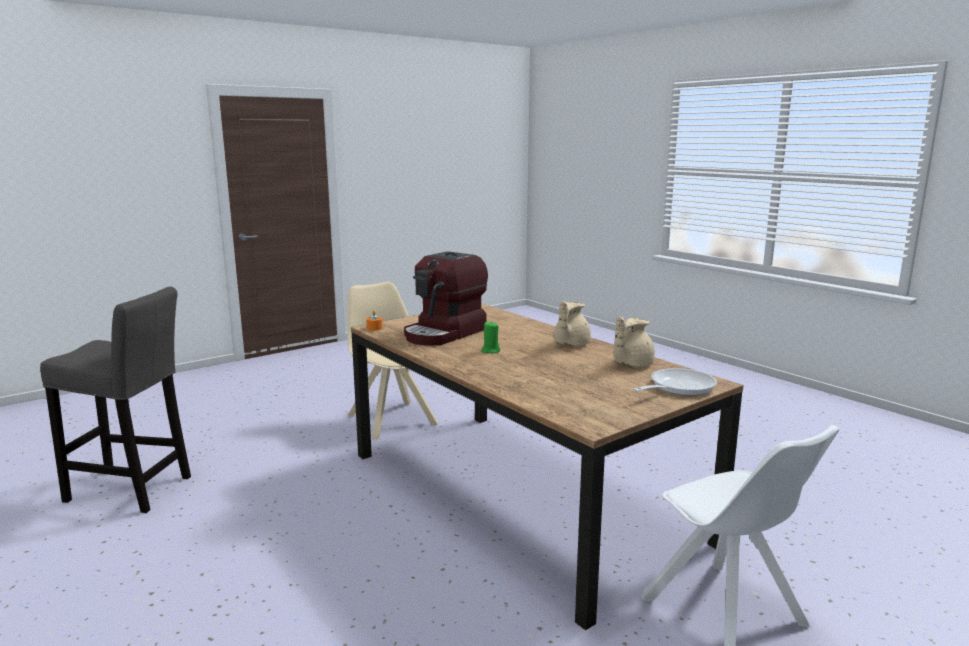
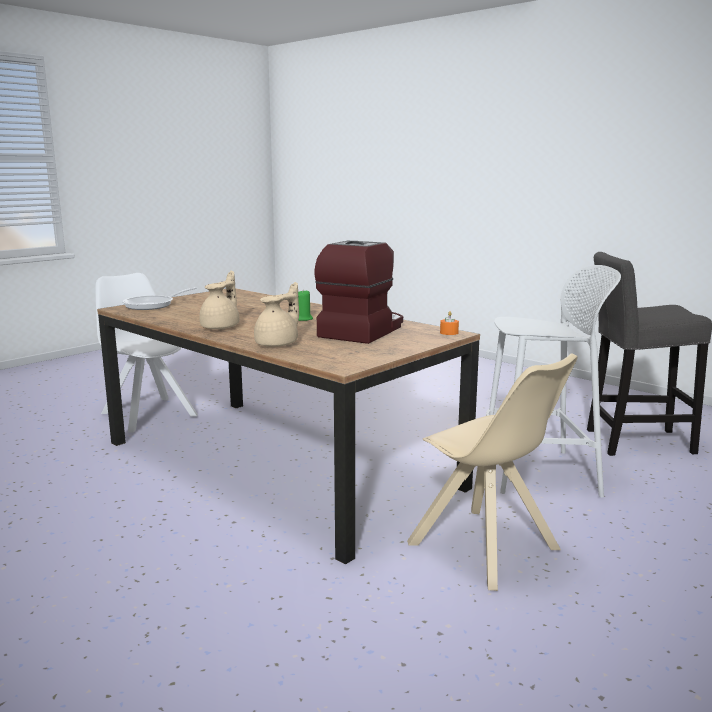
camera: 170 degrees right, 0 degrees up
(285, 463) = (540, 474): none -> white stool
(631, 364) = (174, 315): beige teapot -> beige teapot (278, 344)

